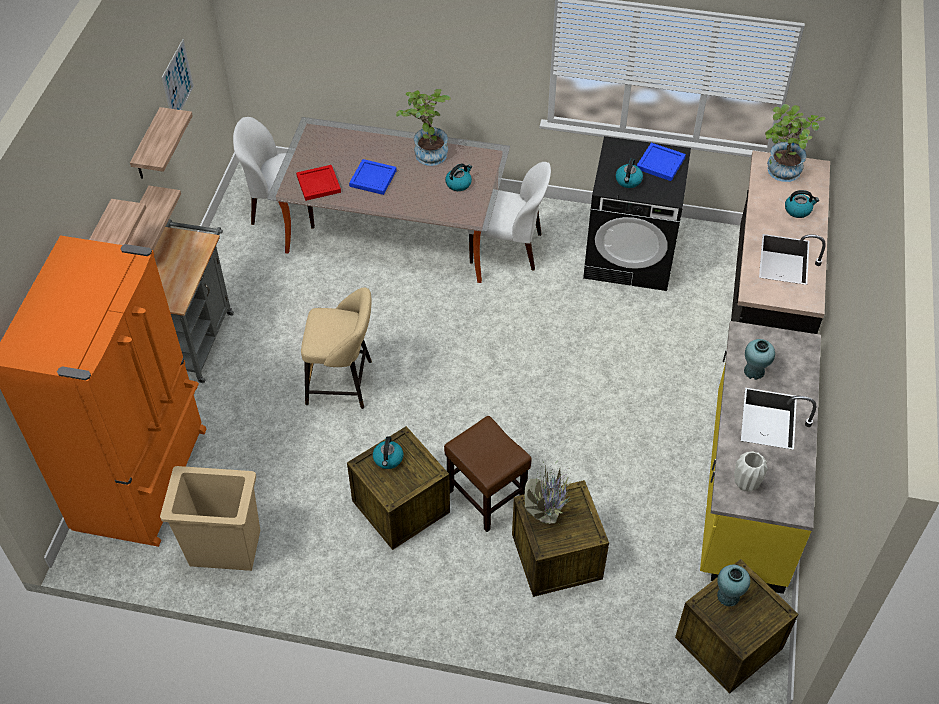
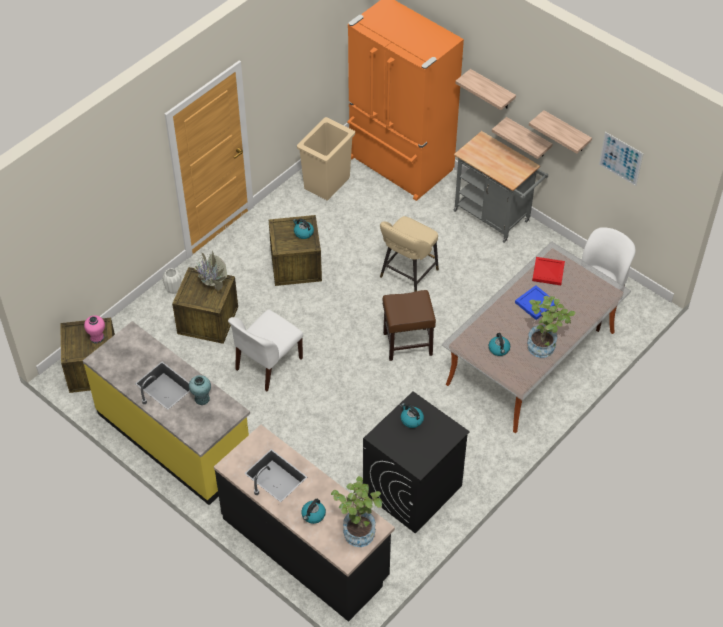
camera: 120 degrees right, 0 degrees up
(487, 497) = (271, 307): brown stool -> brown stool (407, 344)
(507, 248) = (469, 416): white chair -> white chair (267, 364)
(661, 163) = (416, 451): blue tray -> none
(728, 596) = (97, 337): turquoise vase -> pink vase
(746, 484) = (133, 346): white vase -> white vase (173, 289)

